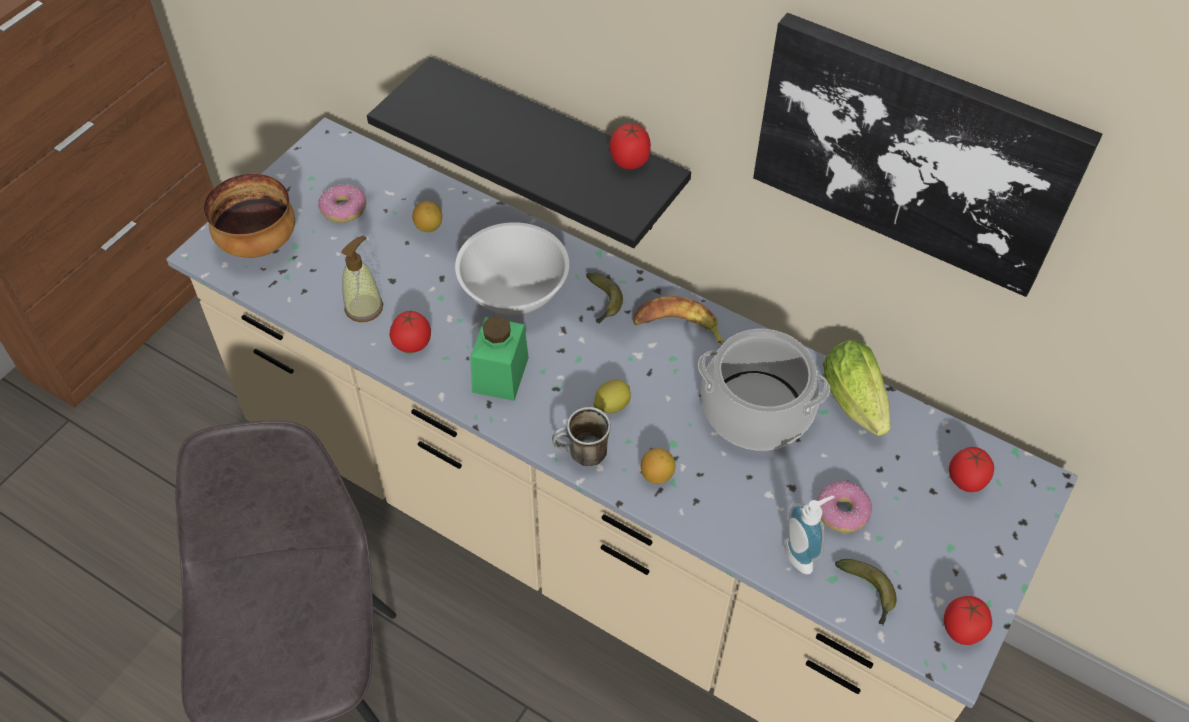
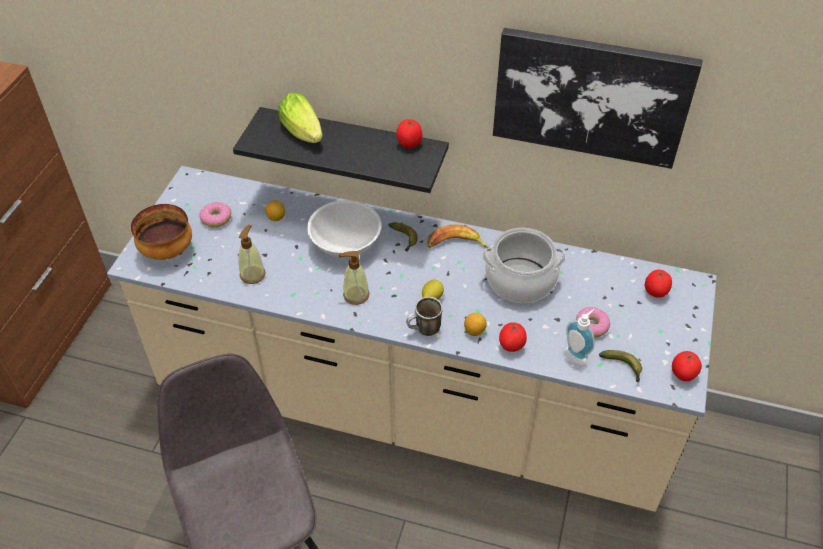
camera: 15 degrees left, 5 degrees down
(412, 345) = (292, 290): tomato -> tomato (511, 346)
(500, 374) = (356, 295): green jar -> soap dispenser
(856, 404) = (577, 264): lettuce -> lettuce (304, 133)

